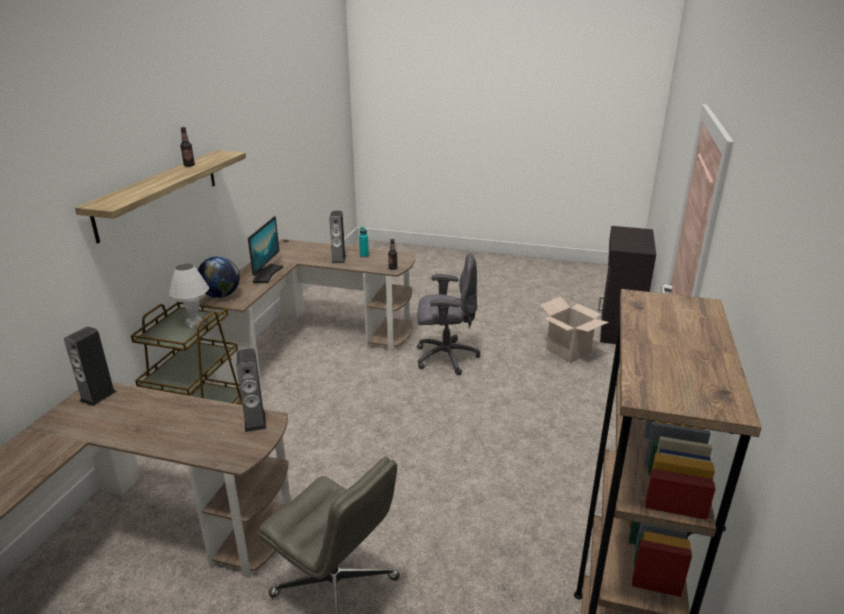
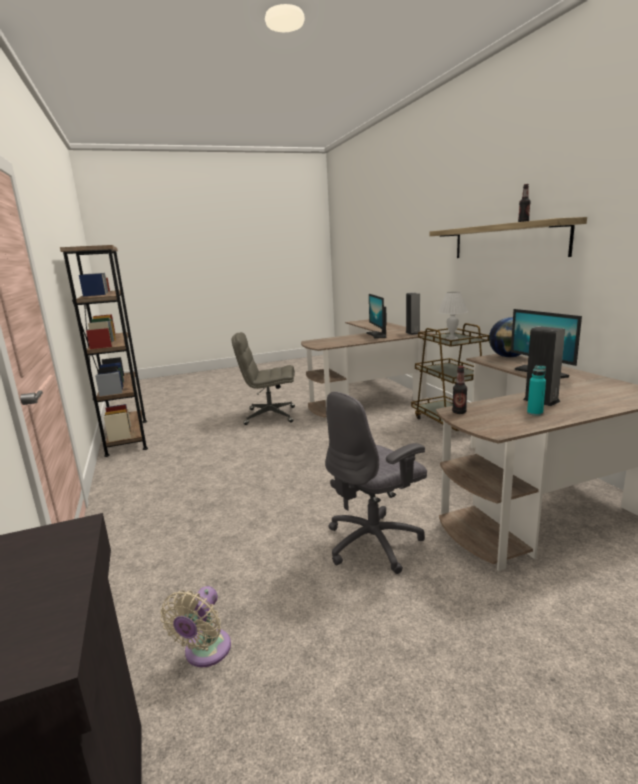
camera: 145 degrees right, 10 degrees down
(134, 420) = (377, 335): none -> monitor
(255, 421) = (327, 345): speaker -> none
(568, 351) = (205, 652): cardboard box -> beige fan

